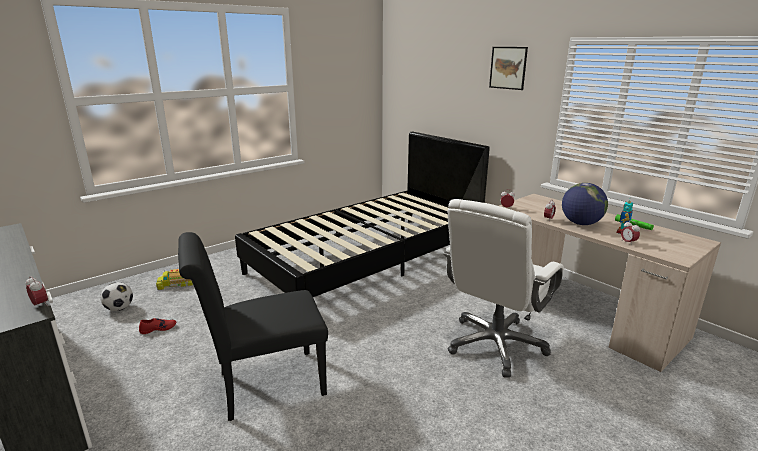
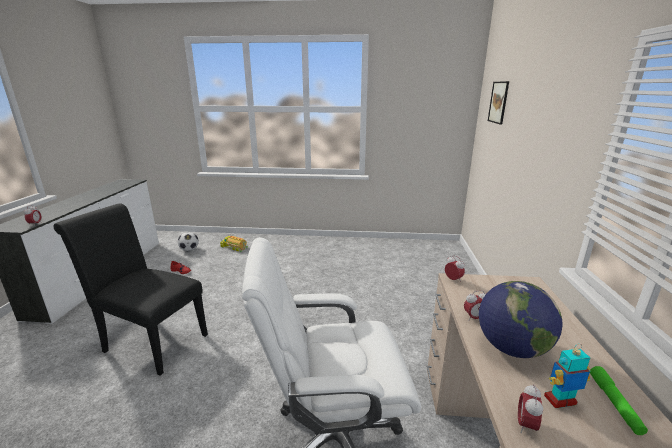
camera: 45 degrees right, 0 degrees up
(367, 259) = (368, 282): black bed -> none
(508, 68) = (564, 89): picture -> picture (498, 102)

